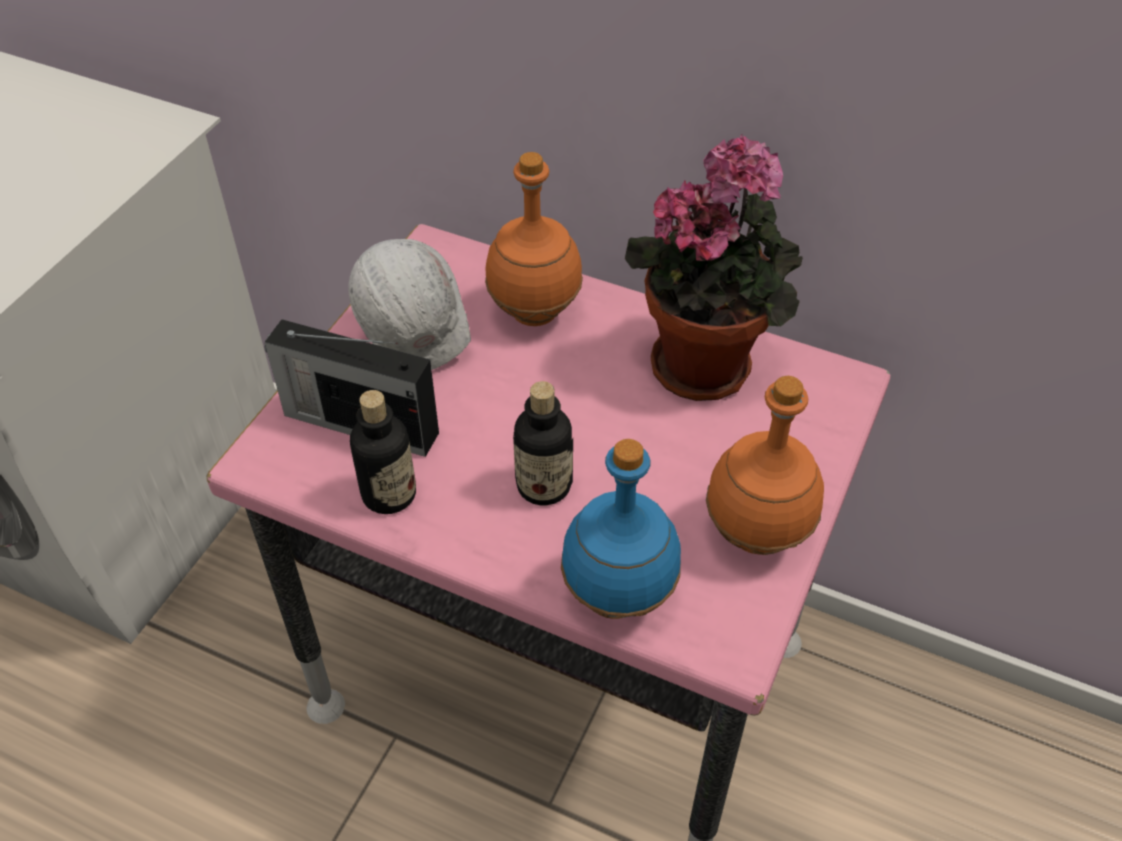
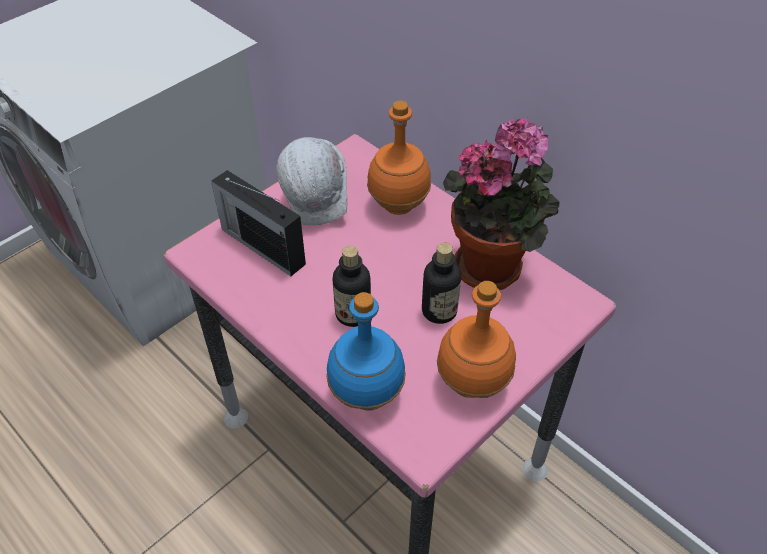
camera: 20 degrees right, 0 degrees up
(389, 494) = (259, 293): bottle -> bottle (439, 311)

